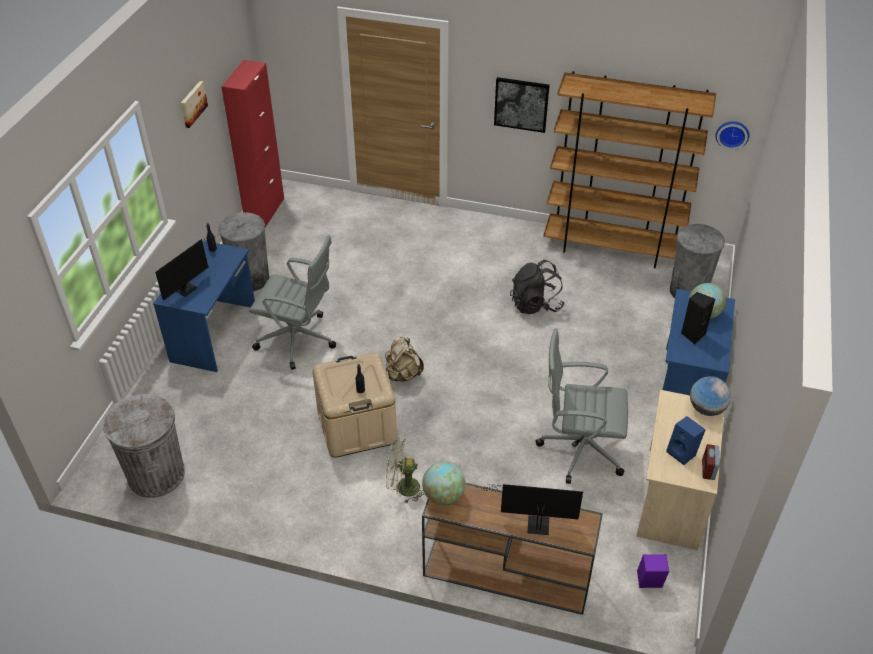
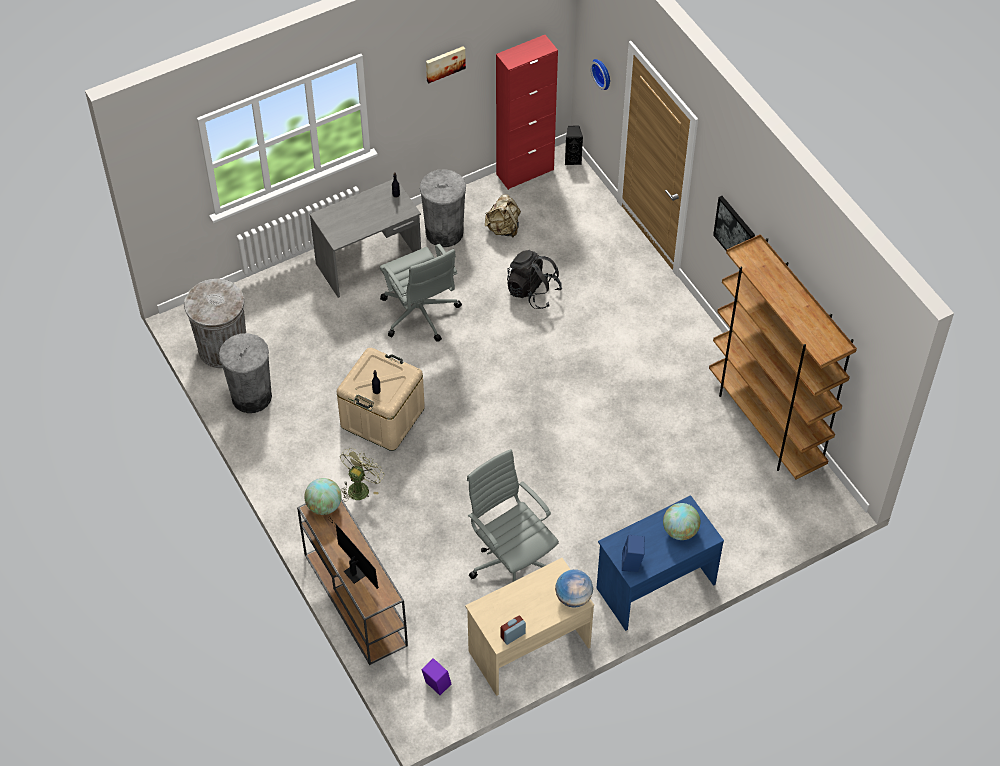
camera: 45 degrees right, 10 degrees up
(188, 287) = (345, 217): monitor -> none
(215, 333) = (369, 263): blue desk -> grey desk
(402, 374) = (460, 402): beige backpack -> beige backpack (503, 228)
(403, 488) = (360, 487): green fan -> green fan turned 75 degrees clockwise
(535, 304) = (632, 424): black backpack -> black backpack (533, 292)
(683, 453) = (512, 611): blue speaker -> blue speaker (632, 563)
(688, 291) = (775, 513): grey trash can -> grey trash can (251, 396)
(692, 335) = (646, 539): black speaker -> black speaker (573, 159)
(732, 134) = (871, 396): wall clock -> wall clock (603, 73)

